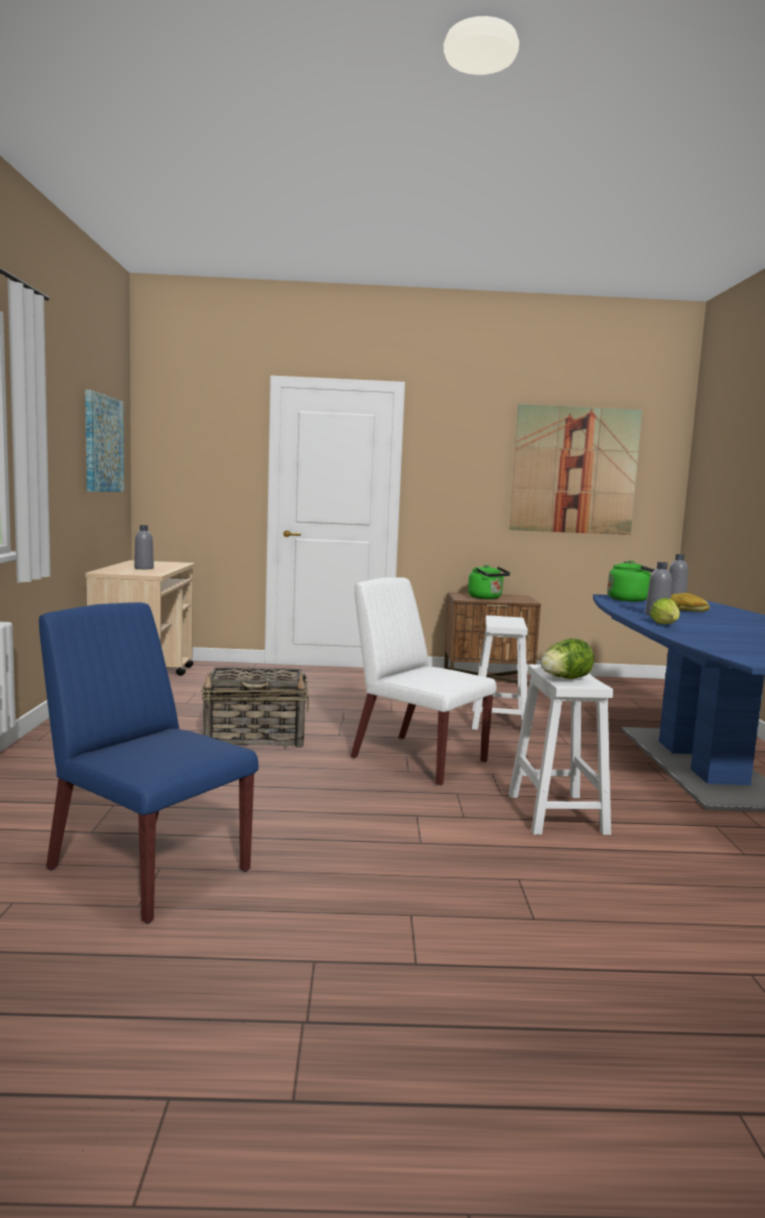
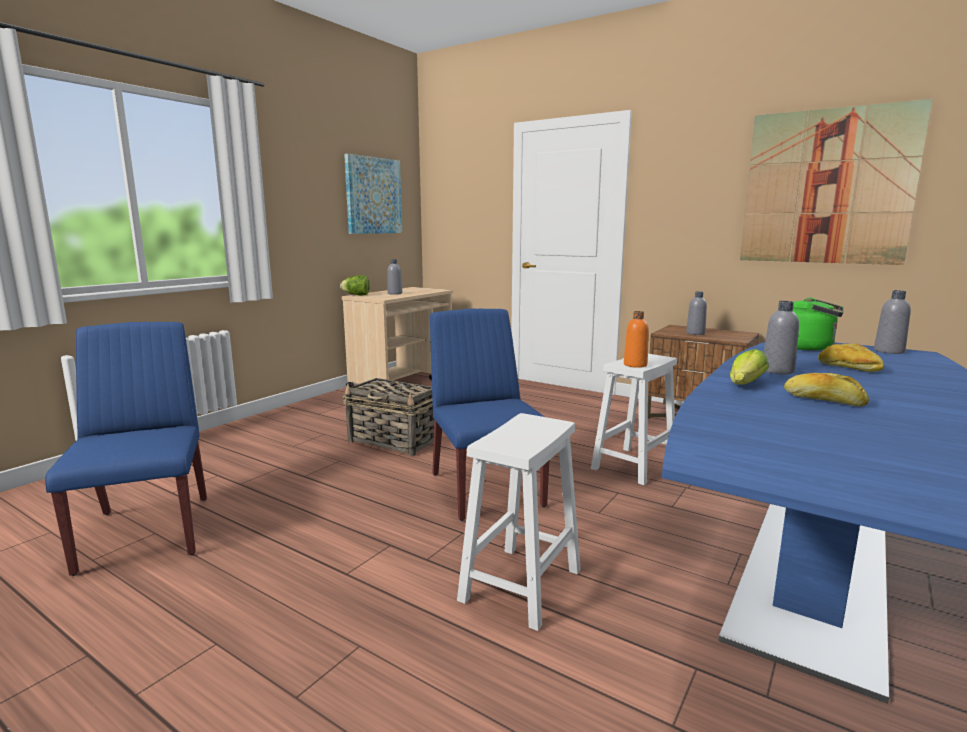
camera: 35 degrees right, 5 degrees up
(417, 759) = (485, 489): white chair -> blue chair
(486, 598) = (695, 333): green kettle -> grey bottle
(510, 624) = (635, 365): none -> orange bottle
(564, 679) = (507, 437): lettuce -> lettuce (356, 295)
(723, 629) = (823, 400): none -> bread

